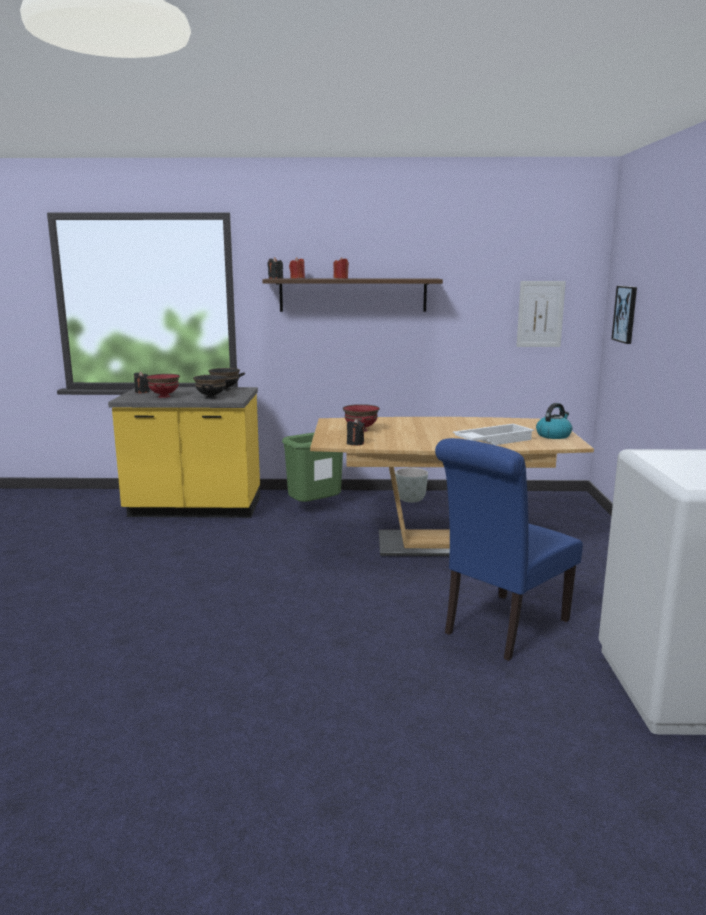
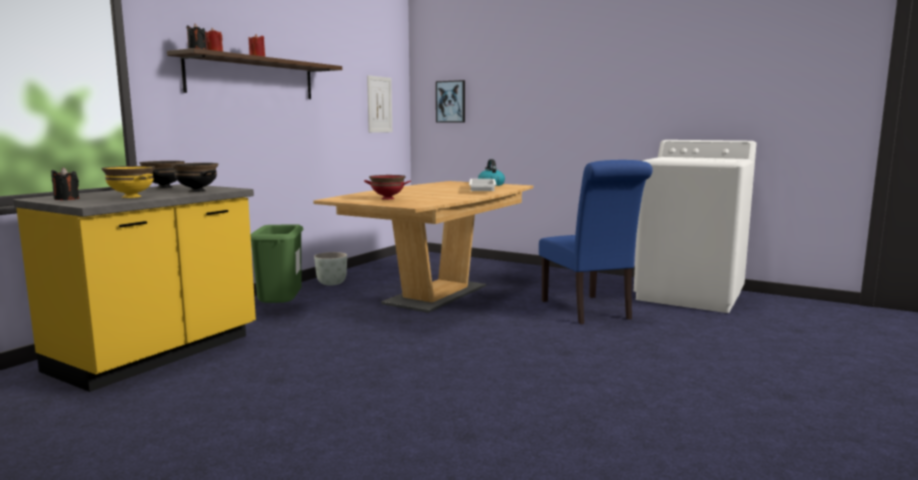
camera: 60 degrees left, 5 degrees down
(164, 396) = (132, 197): red bowl -> yellow bowl
(355, 443) = (428, 202): black candle -> none

